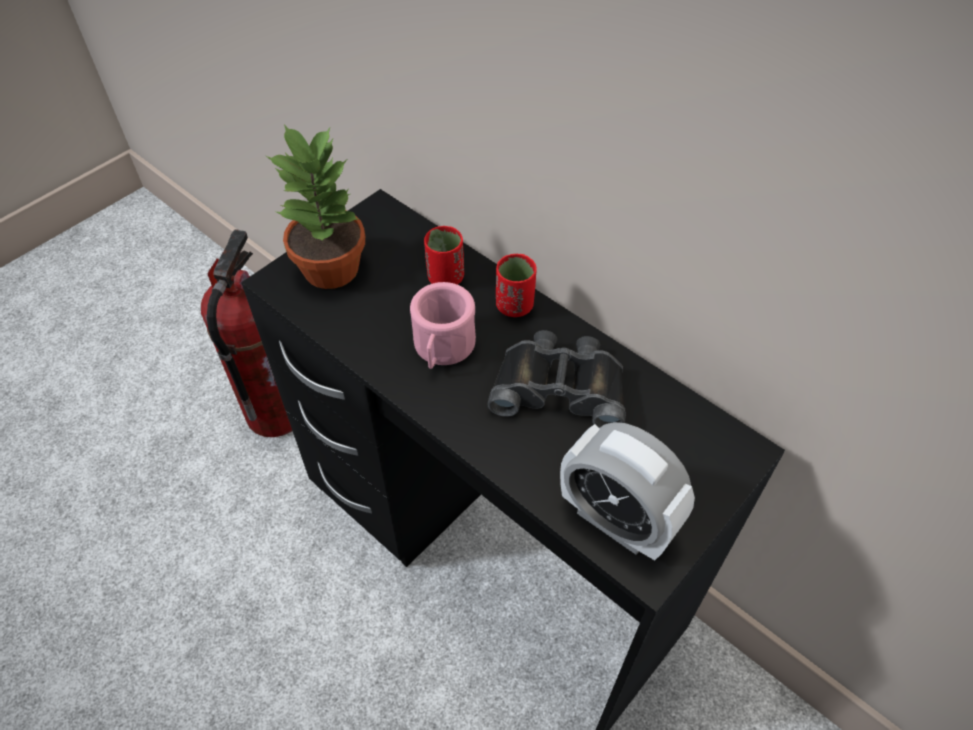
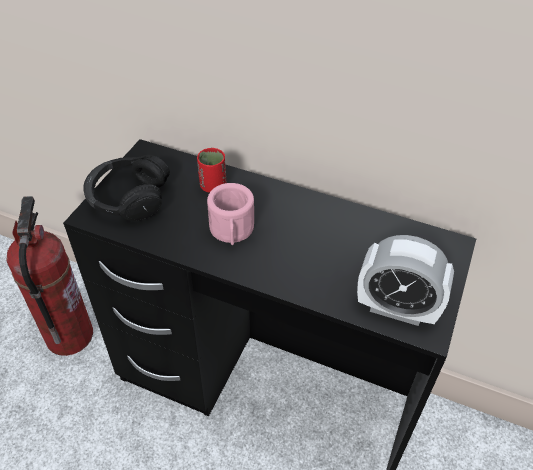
camera: 20 degrees left, 5 degrees down
(331, 267) = (128, 197): potted plant -> black headphones
(514, 306) = (268, 193): red cup -> none
(560, 387) = (321, 236): black binoculars -> none

